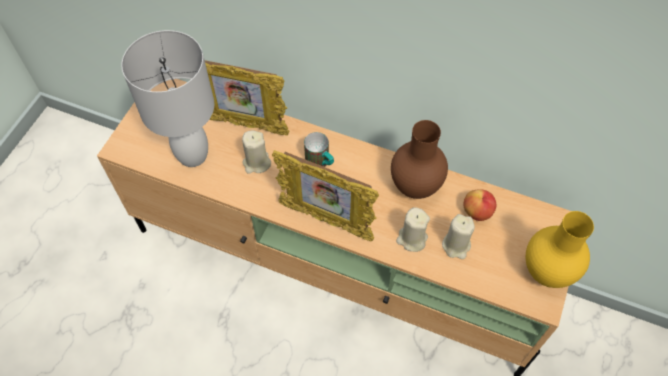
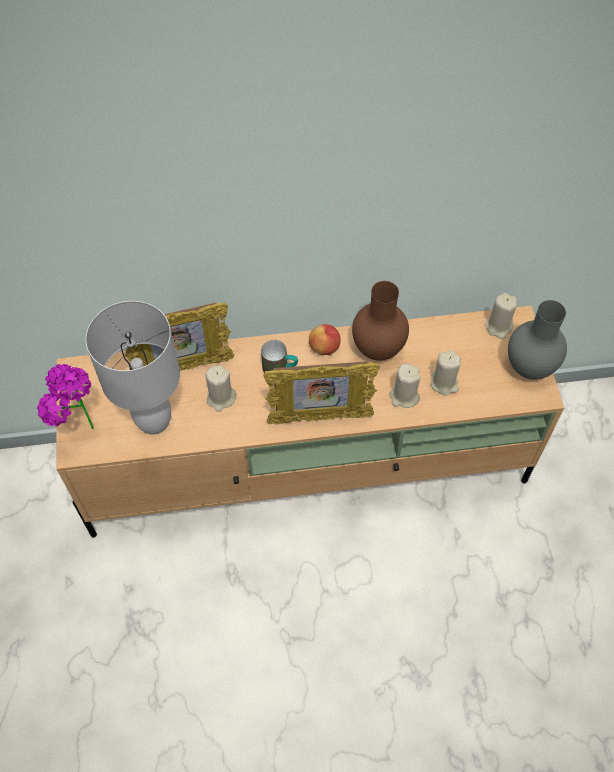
camera: 30 degrees left, 0 degrees up
(133, 134) = (79, 430): none -> potted plant
(477, 212) = (443, 345): apple -> apple (324, 347)
(541, 220) = (499, 326): none -> beige candle
(545, 271) = (528, 367): yellow vase -> grey vase

